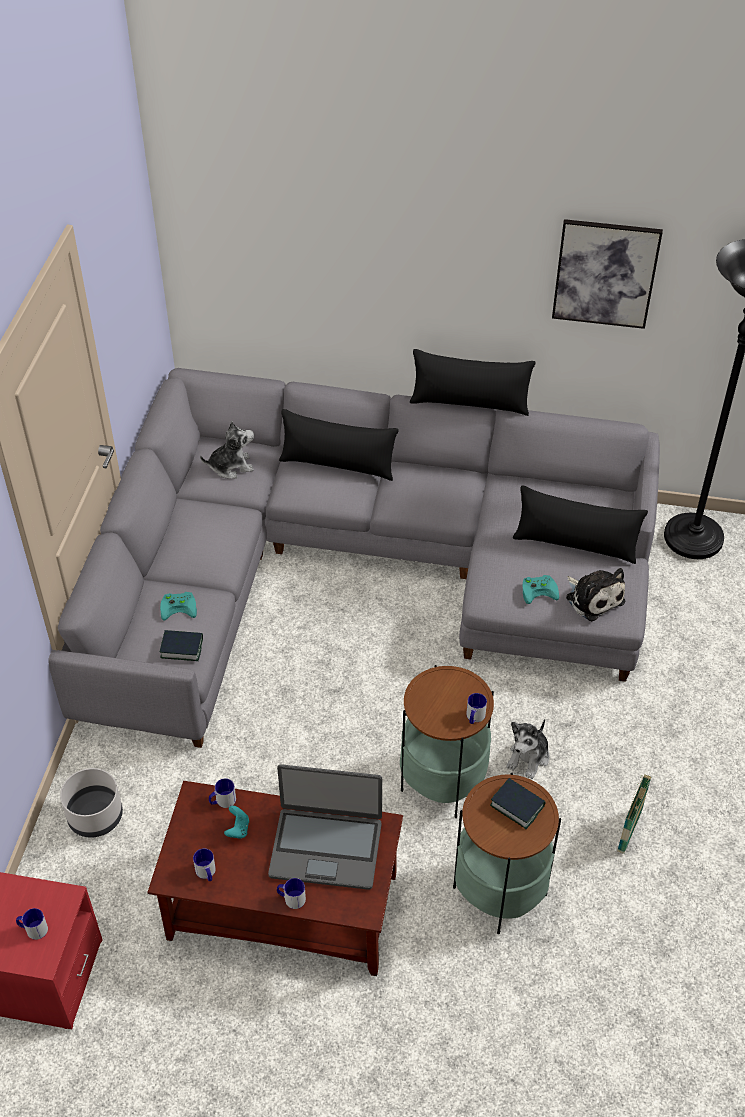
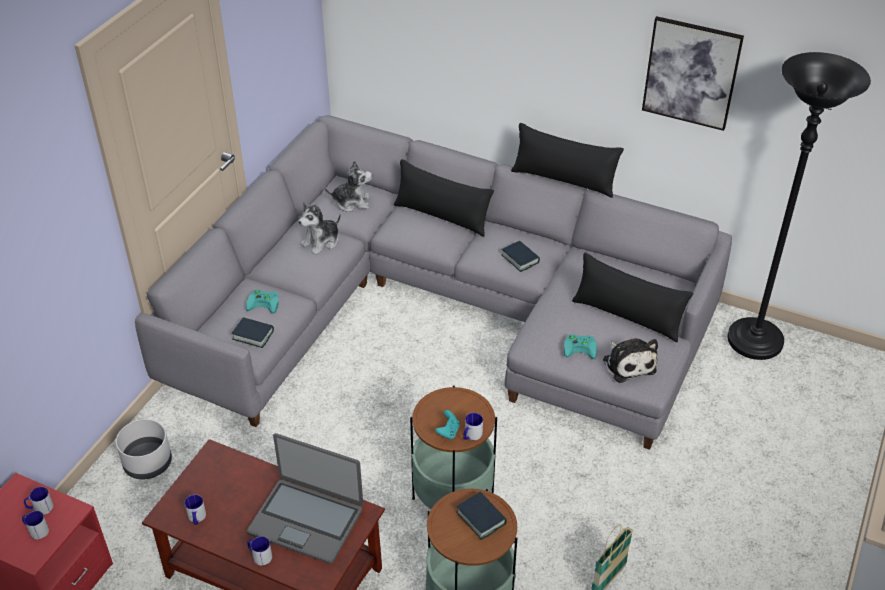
camera: 15 degrees right, 5 degrees down
(222, 801) = (234, 462): mug -> mug (40, 508)
(238, 829) = (237, 488): turquoise game controller -> turquoise game controller (448, 432)
(441, 499) = (520, 259): none -> book
(528, 757) = (537, 495): plush toy -> plush toy (321, 241)

